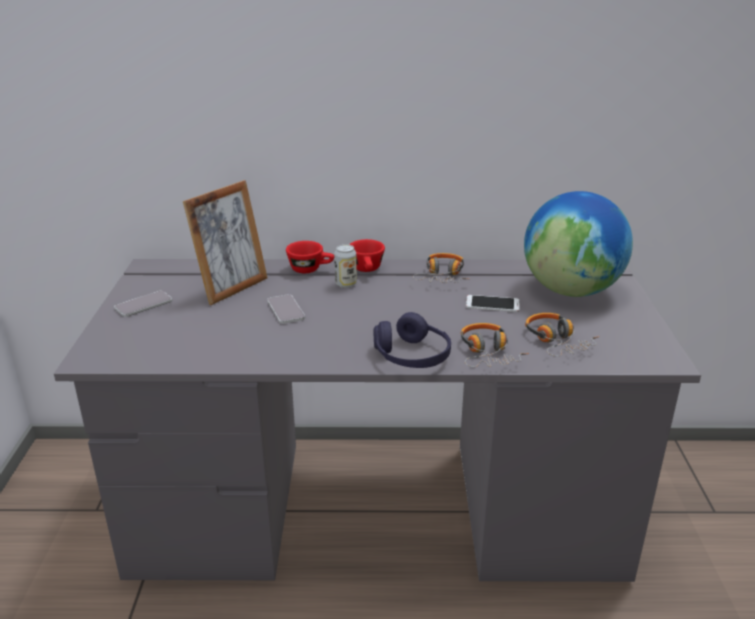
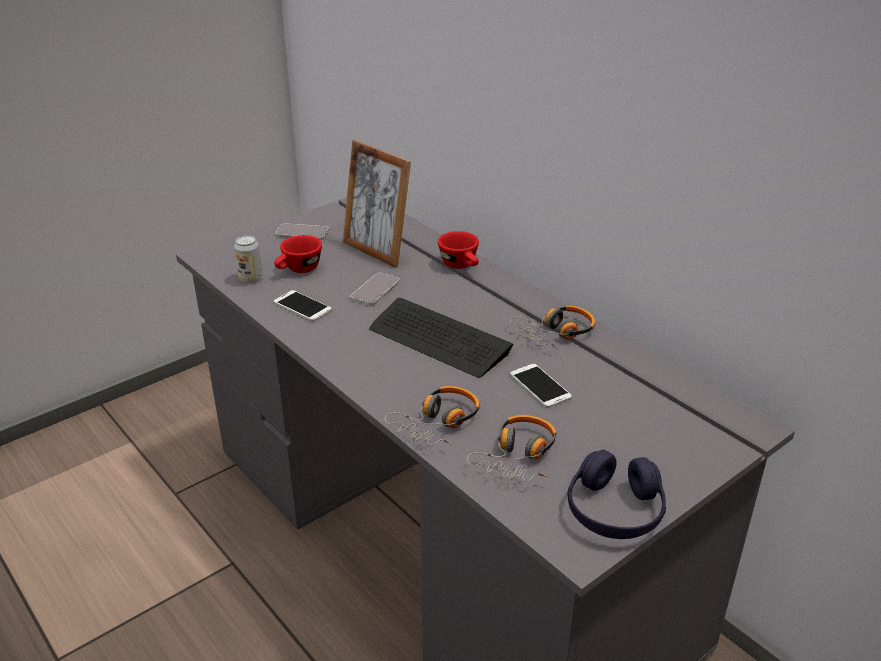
camera: 50 degrees right, 5 degrees up
(232, 288) = (377, 251): picture frame -> picture frame turned 45 degrees clockwise
(256, 346) = (302, 306): none -> phone
(346, 284) = (460, 294): can -> can (250, 278)
(367, 270) = (504, 291): red cup -> red cup (298, 270)
(390, 314) = (439, 340): none -> keyboard
(412, 356) = (379, 384): purple headphones -> purple headphones (614, 510)
(571, 290) = (648, 423): globe -> none

